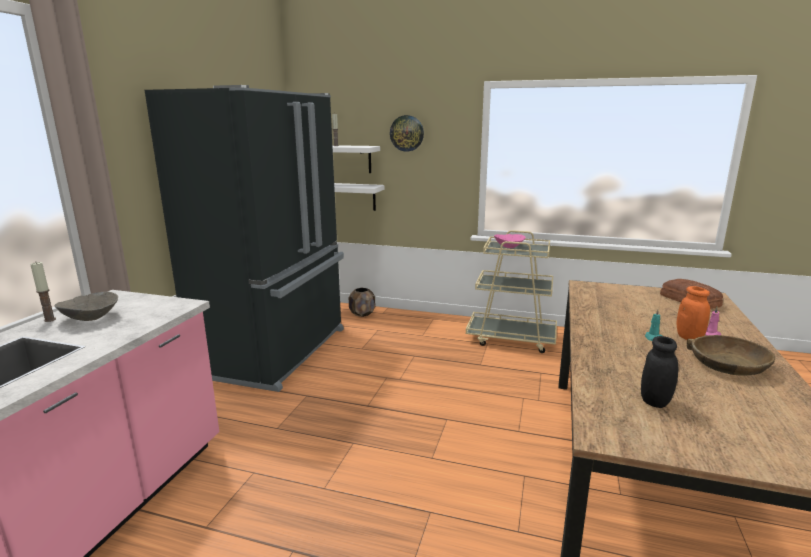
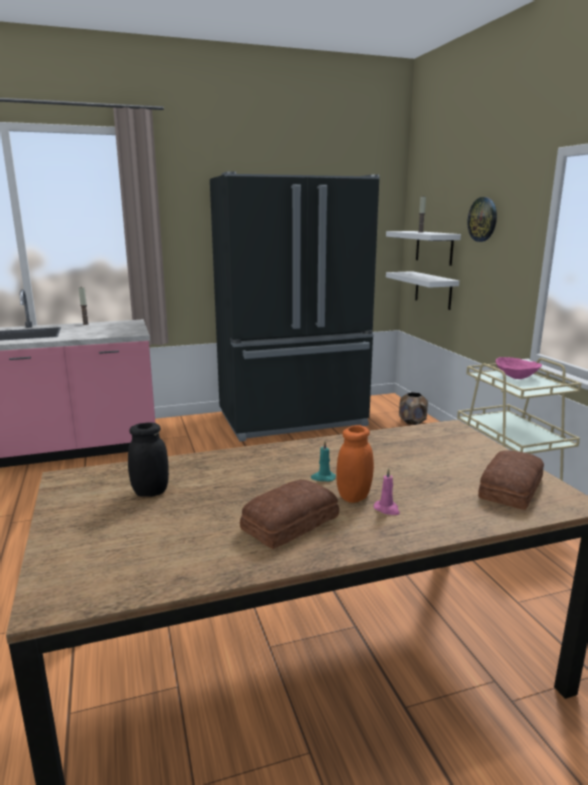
camera: 55 degrees right, 0 degrees up
(90, 318) = (94, 328): grey bowl -> none
(727, 365) = (288, 523): brown bowl -> bread

